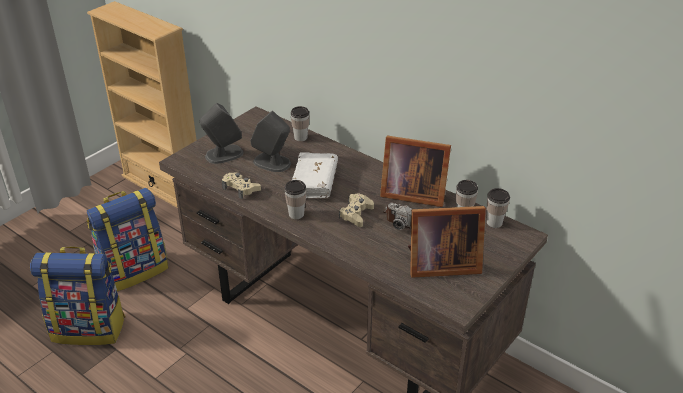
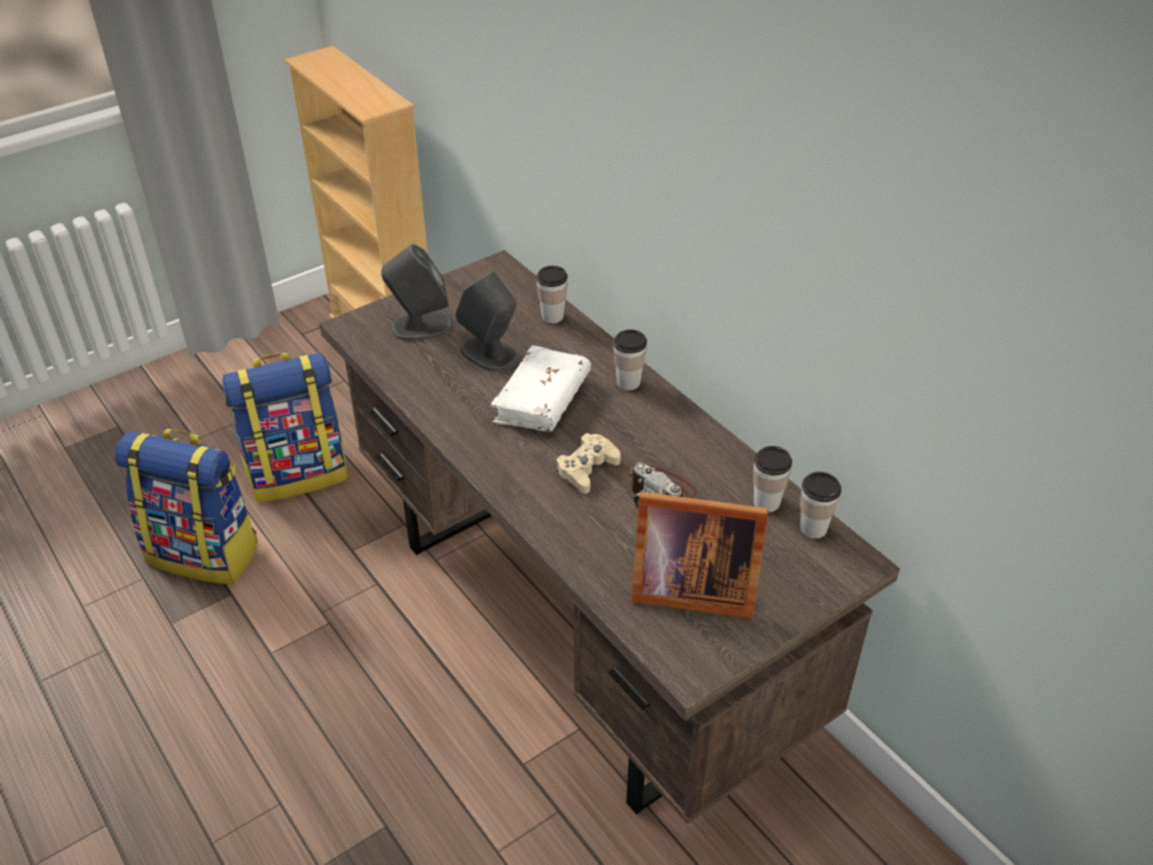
camera: 15 degrees right, 5 degrees up
(241, 188) = (423, 391): beige game controller -> none
(296, 214) = (491, 451): cup -> cup (628, 382)
(411, 193) = (693, 447): picture frame -> none

